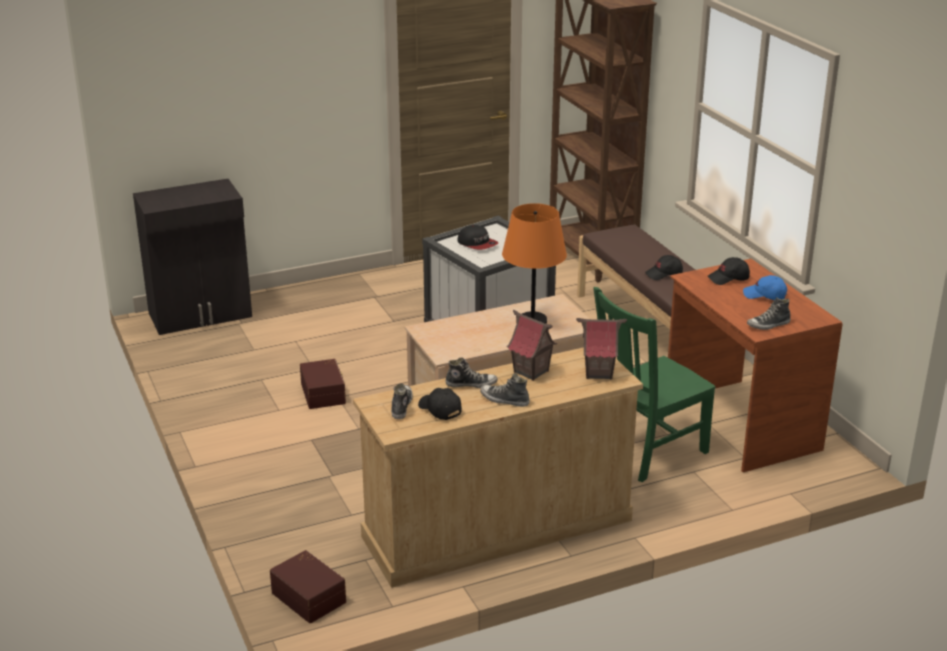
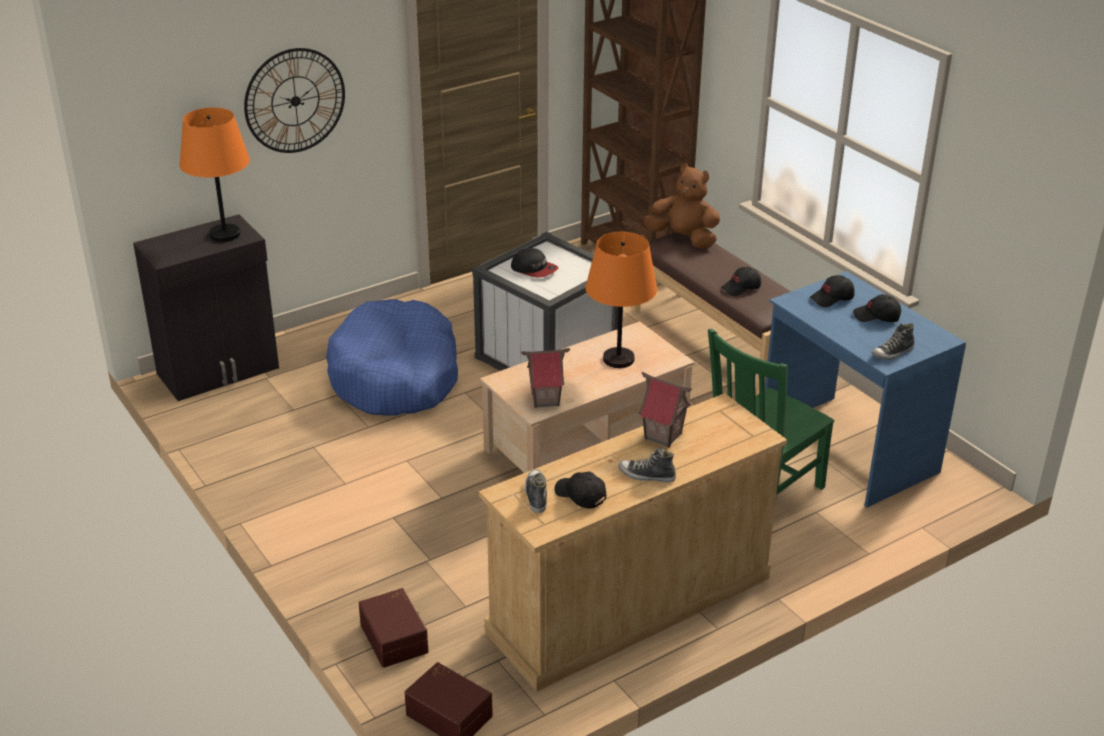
camera: 10 degrees left, 5 degrees up
(210, 192) = (225, 235): none -> orange table lamp
(283, 83) = (295, 101): none -> wall clock
(324, 393) = (390, 457): brown storage box -> brown storage box (396, 637)
(350, 331) = (395, 376): none -> blue dog bed
(471, 384) = (603, 459): shoe -> none
(598, 372) = (735, 430): toy house -> toy house (545, 399)
(625, 232) = (683, 239): none -> brown plush toy
(739, 424) = (846, 450): brown desk -> blue desk
(764, 296) = (876, 317): blue cap -> black cap

